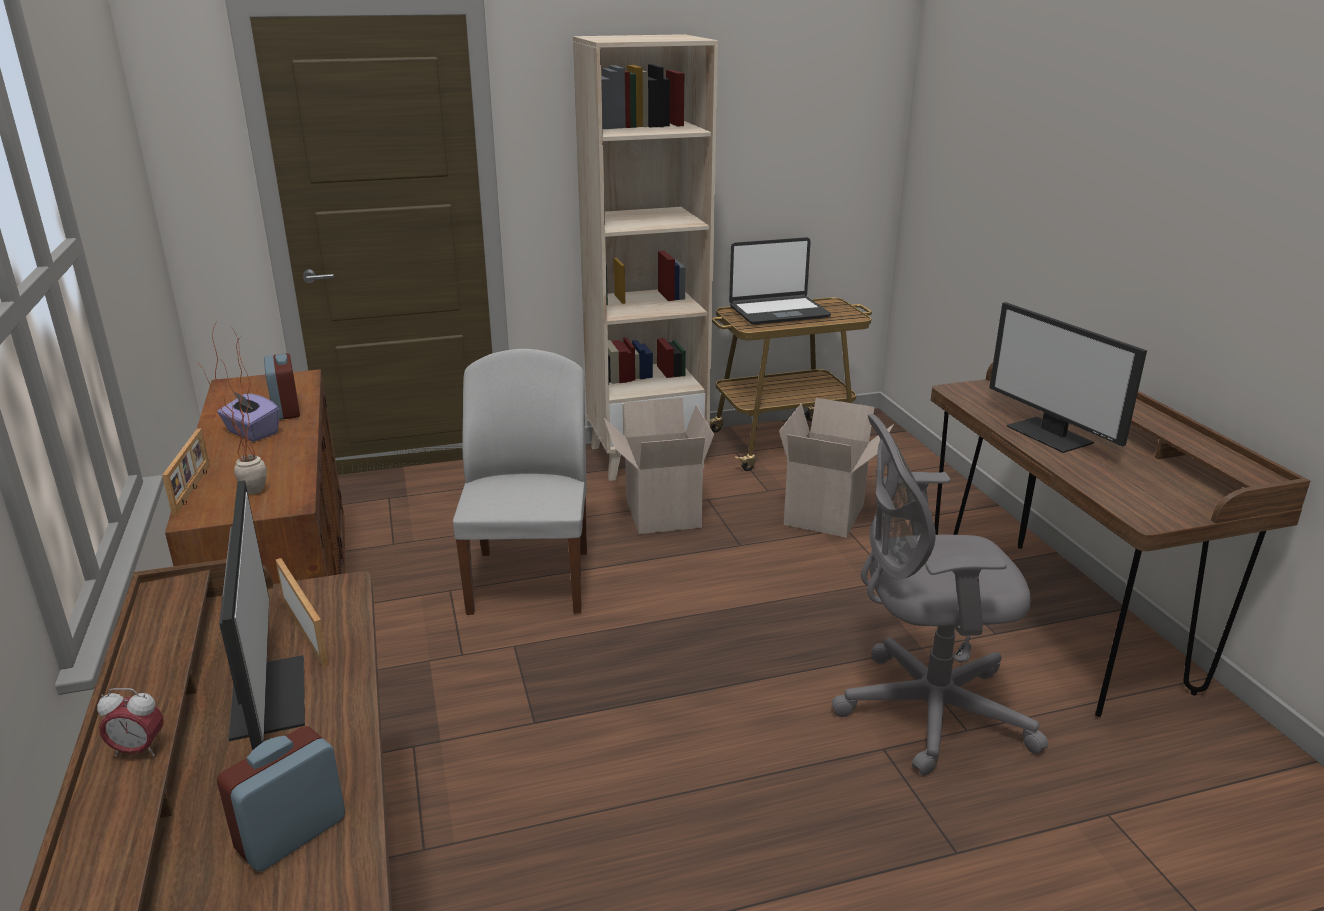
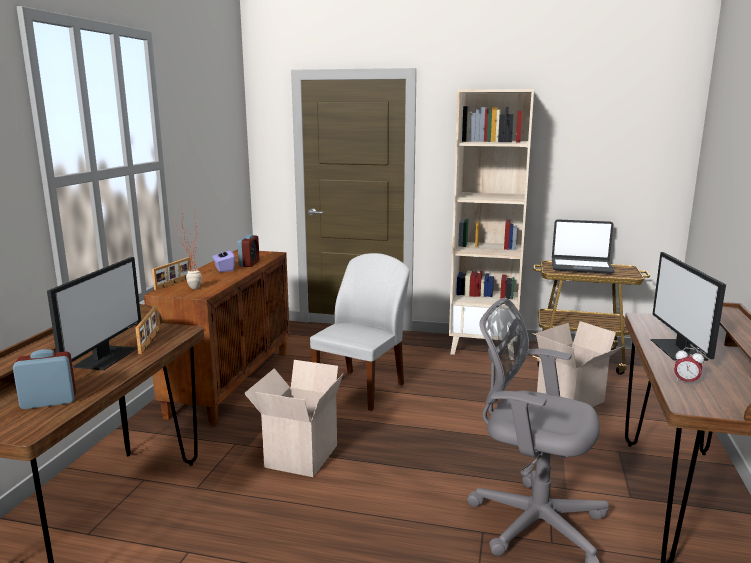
camera: 30 degrees right, 10 degrees down
(138, 750) = (28, 353): alarm clock -> alarm clock (685, 382)
(659, 512) = (464, 375): cardboard box -> cardboard box (300, 455)

